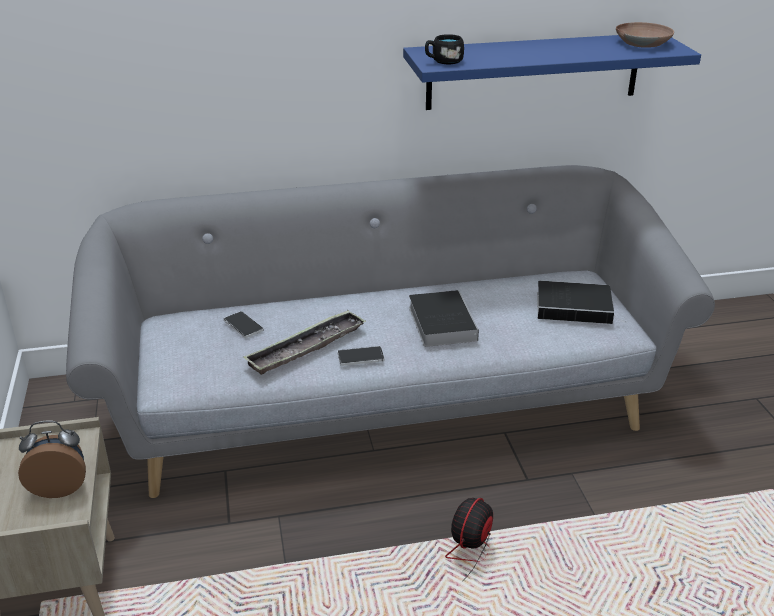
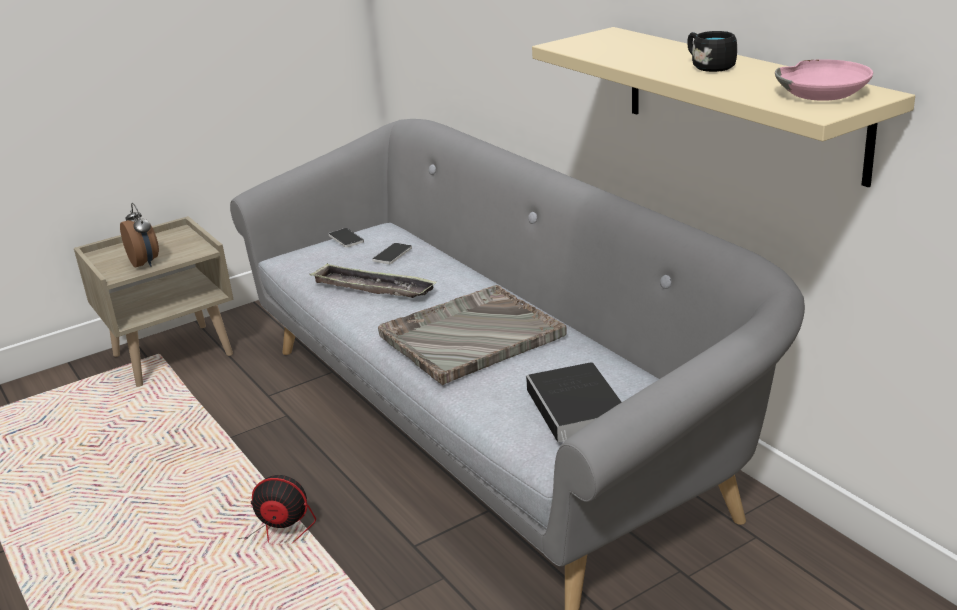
camera: 70 degrees right, 5 degrees down
(360, 357) = (375, 316): phone -> phone (346, 239)
(441, 322) = (470, 336): book -> grey tray
(443, 61) = (580, 44): black mug -> black mug (709, 66)
(533, 71) = (740, 101): blue shelf -> beige shelf
(642, 42) = (823, 93): brown bowl -> pink bowl

